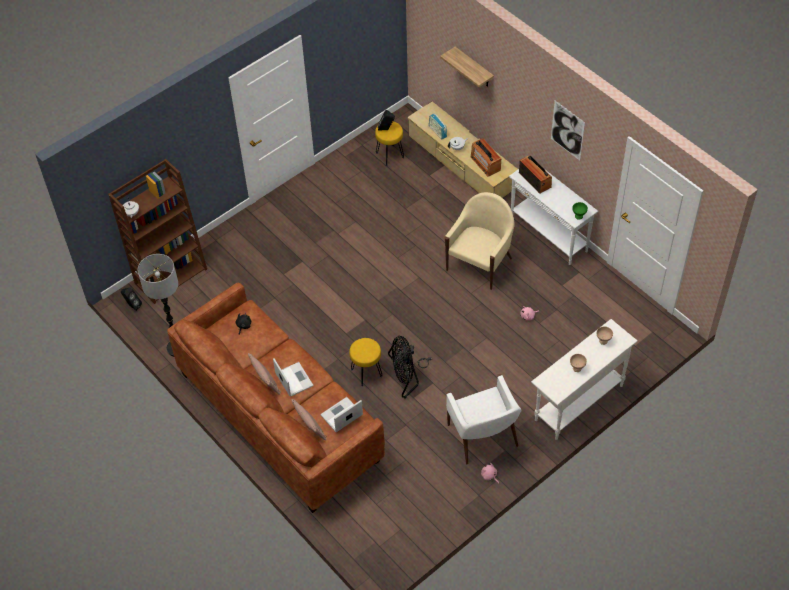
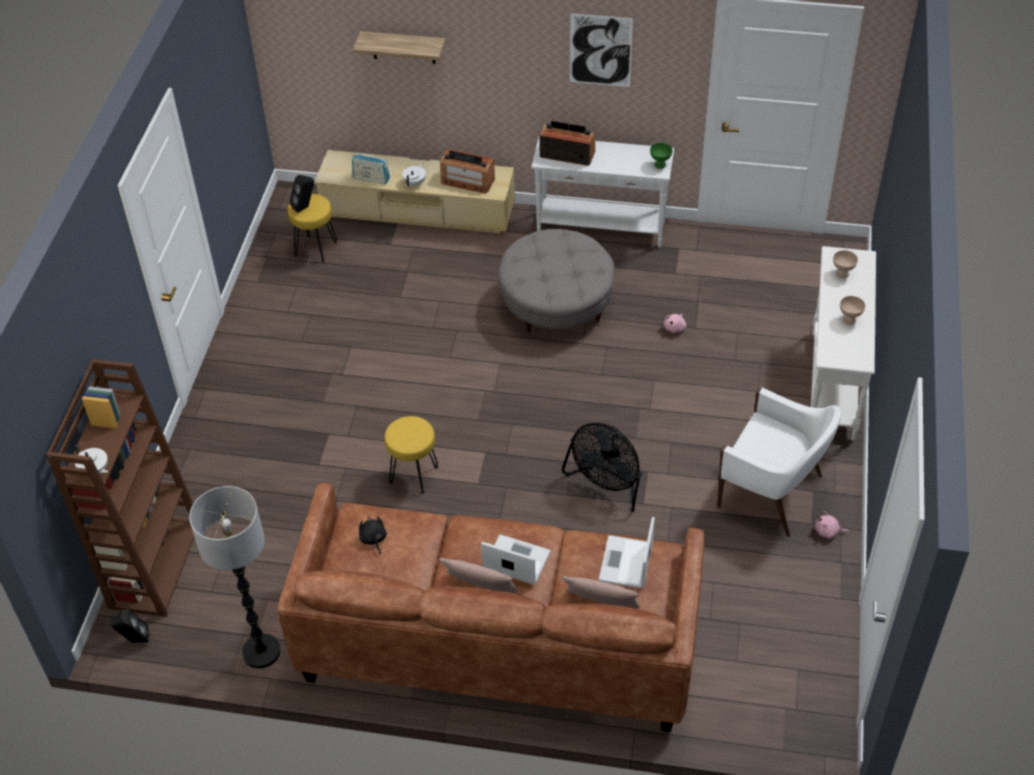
camera: 40 degrees left, 5 degrees down
(366, 373) = (554, 513): yellow stool -> yellow stool (414, 475)
(480, 263) = (556, 304): beige armchair -> grey ottoman

